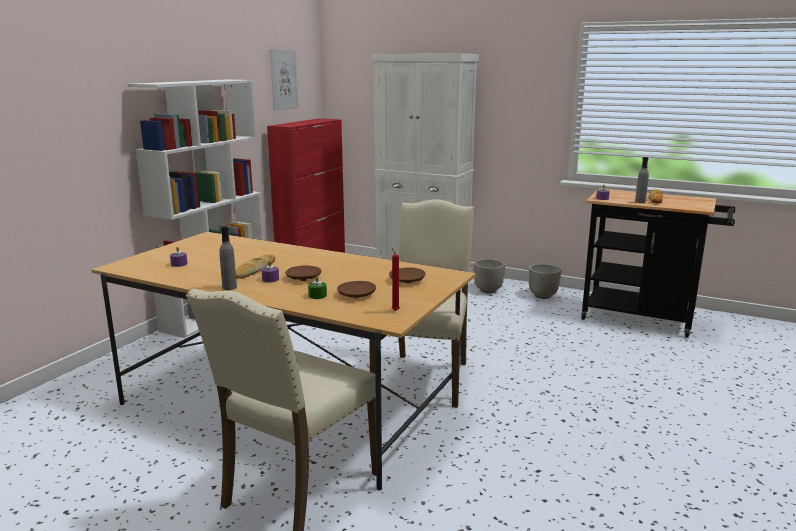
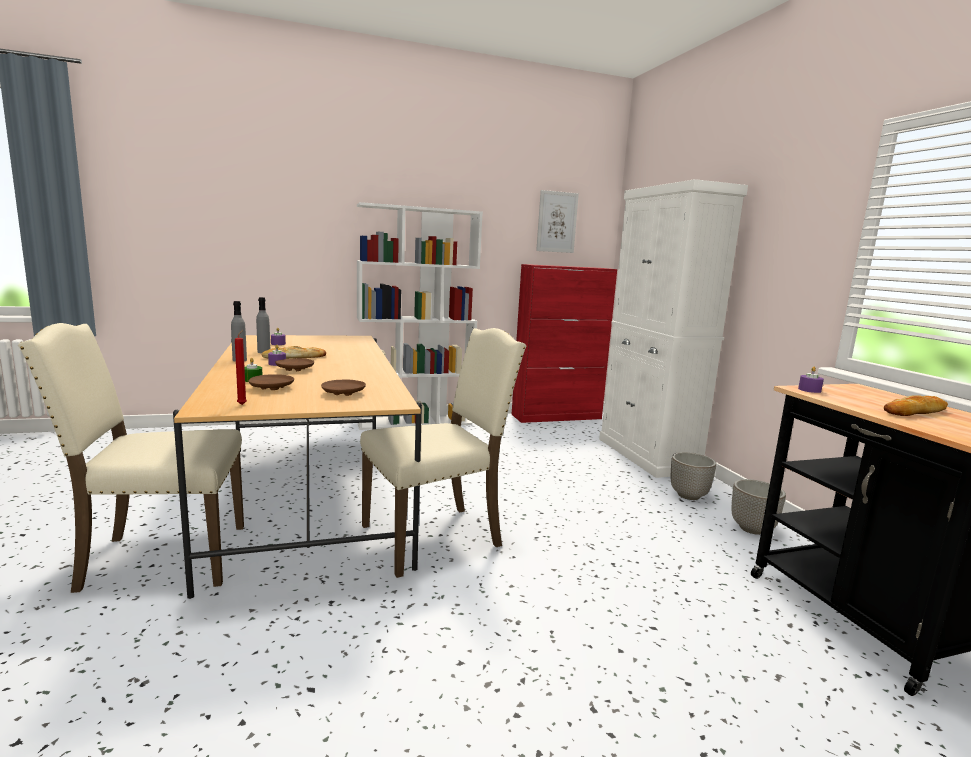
camera: 45 degrees right, 5 degrees down
(640, 202) = (866, 406): grey bottle -> grey bottle (264, 352)

